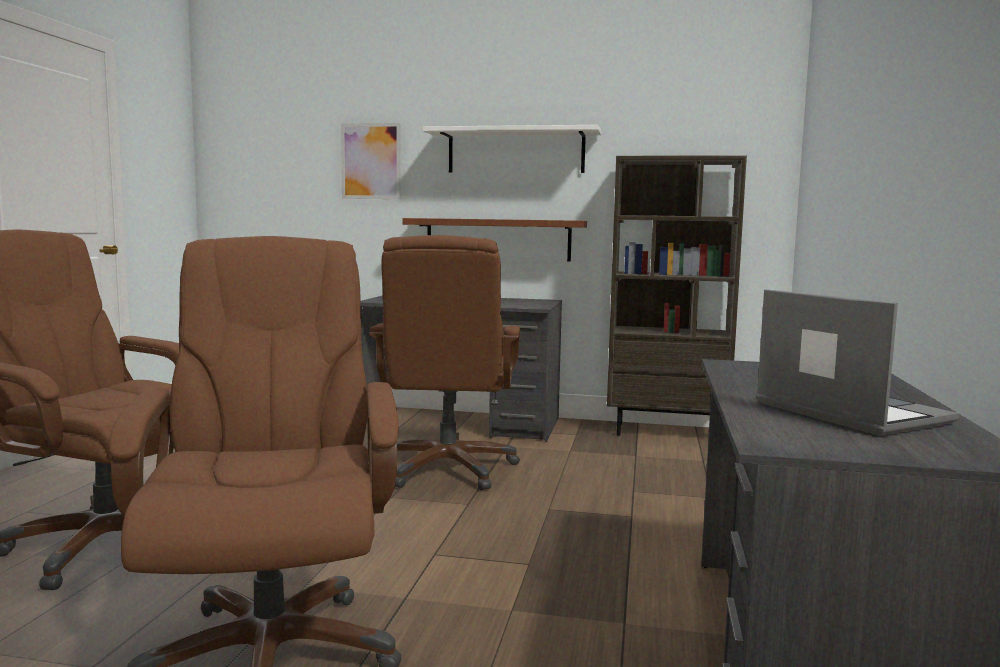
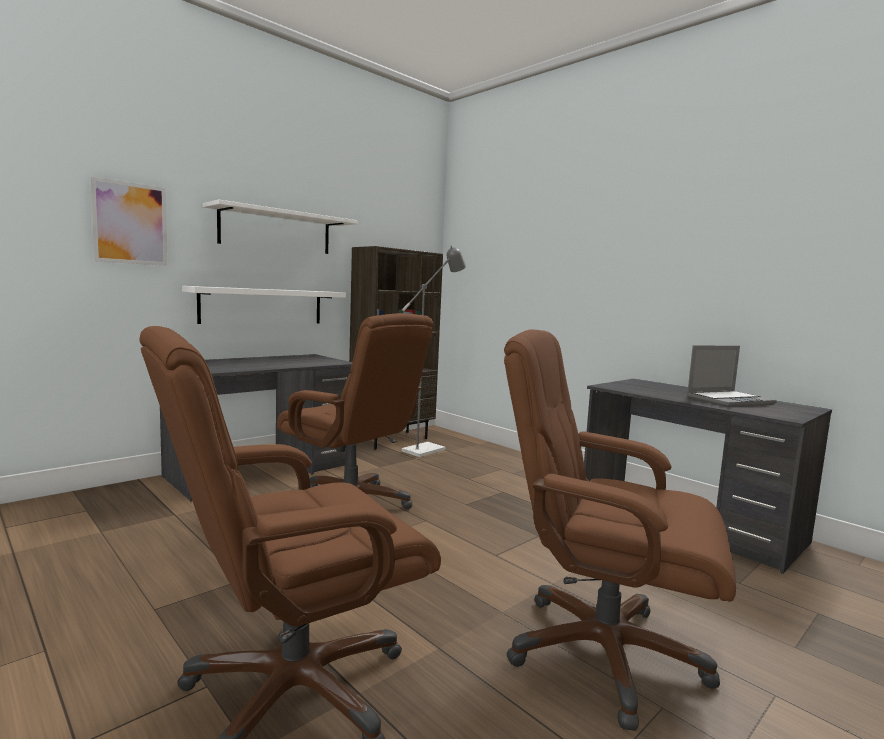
camera: 55 degrees left, 0 degrees up
(498, 239) = (263, 306): brown shelf -> white shelf
(682, 452) = (428, 449): none -> grey floor lamp
(847, 412) = (729, 400): laptop -> laptop turned 150 degrees clockwise

